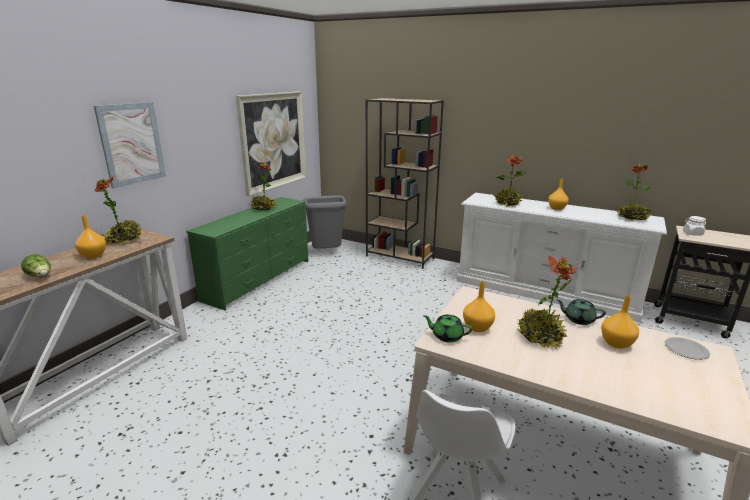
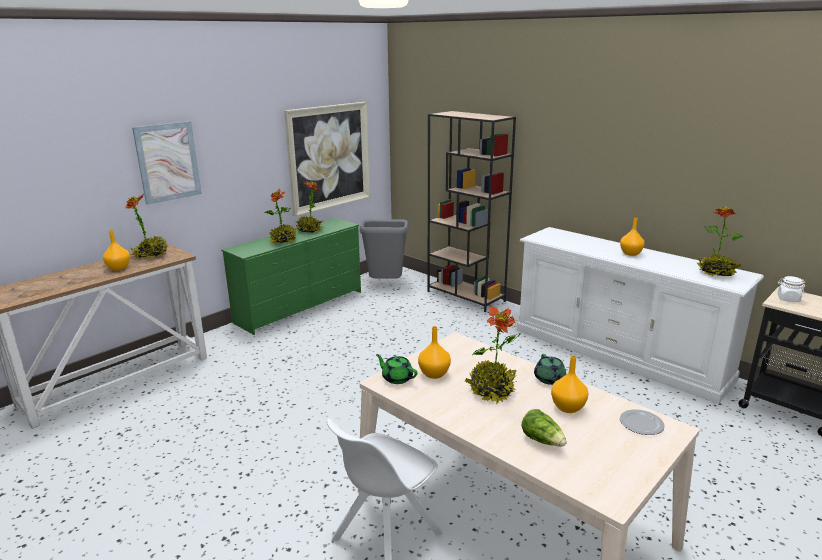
camera: 15 degrees right, 0 degrees up
(40, 276) = (69, 283): lettuce -> lettuce (542, 440)
(507, 204) = (574, 244): potted plant -> potted plant (283, 241)
(578, 319) = (549, 379): green teapot -> green teapot turned 135 degrees counterclockwise

